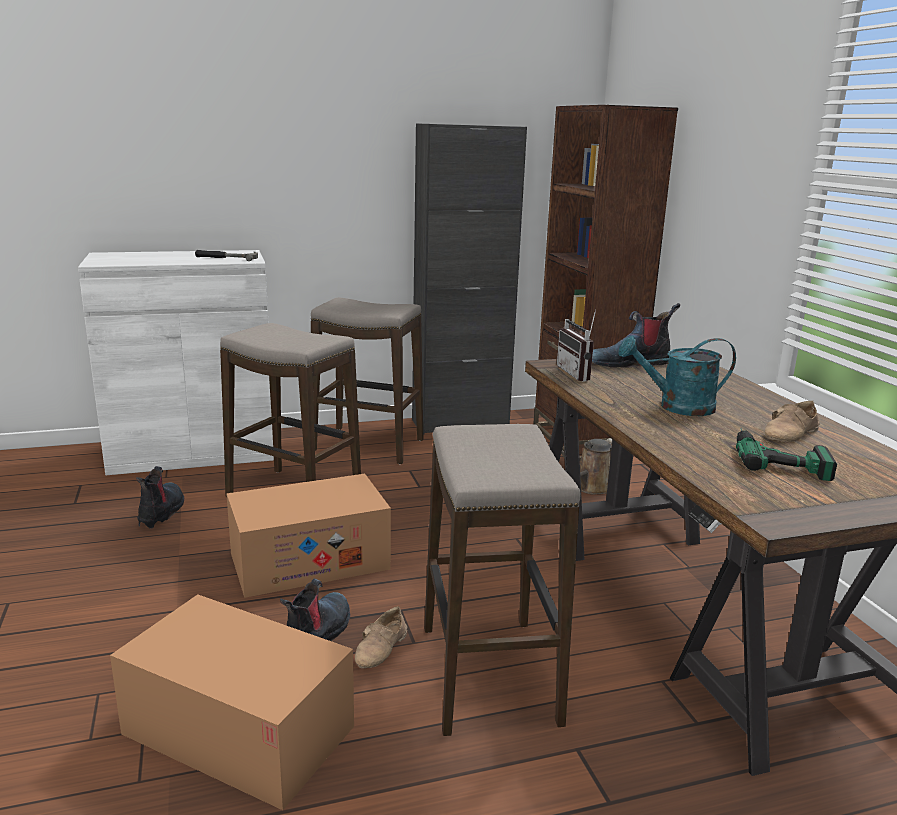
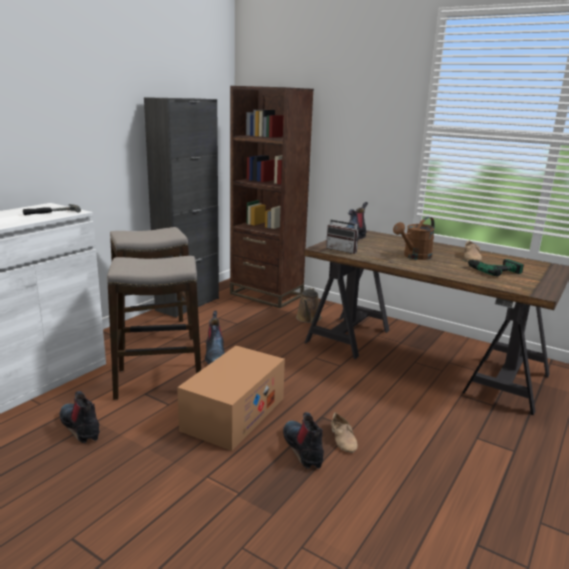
camera: 40 degrees left, 0 degrees up
(239, 730) = (347, 515): cardboard box -> none
(397, 490) = (215, 355): none -> boot
(488, 675) = (403, 426): stool -> none
(676, 407) = (414, 256): turquoise watering can -> brown watering can

